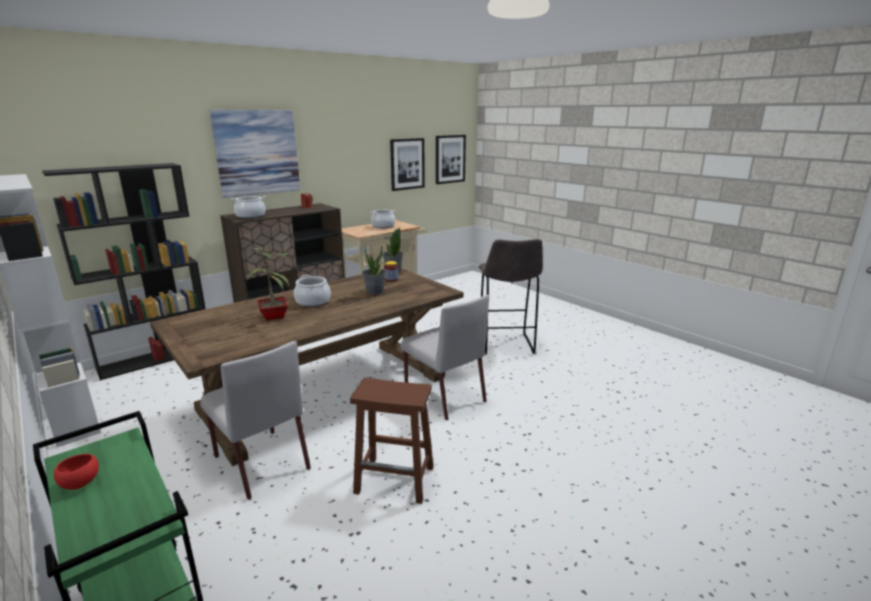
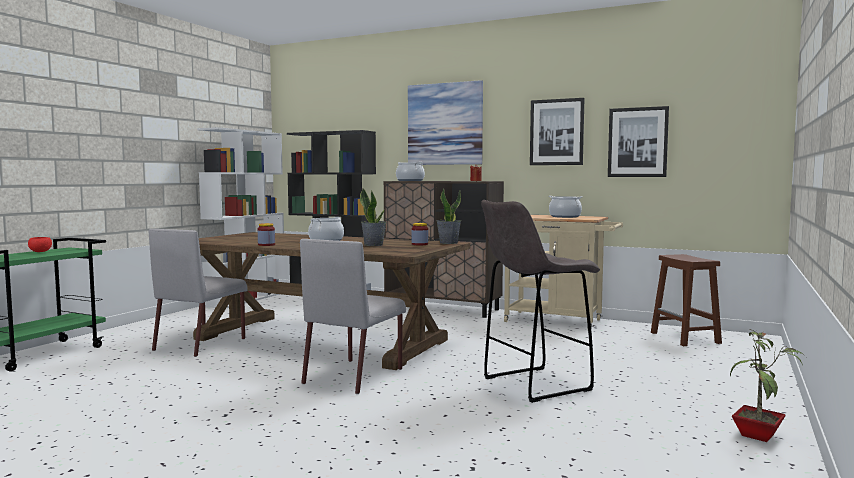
camera: 65 degrees right, 15 degrees down
(275, 316) = (282, 240): potted plant -> potted plant (760, 436)
(315, 327) = (266, 245): none -> jar
(396, 479) = (186, 382): brown stool -> brown stool (686, 338)
(450, 159) = (726, 138): picture -> picture (556, 132)

